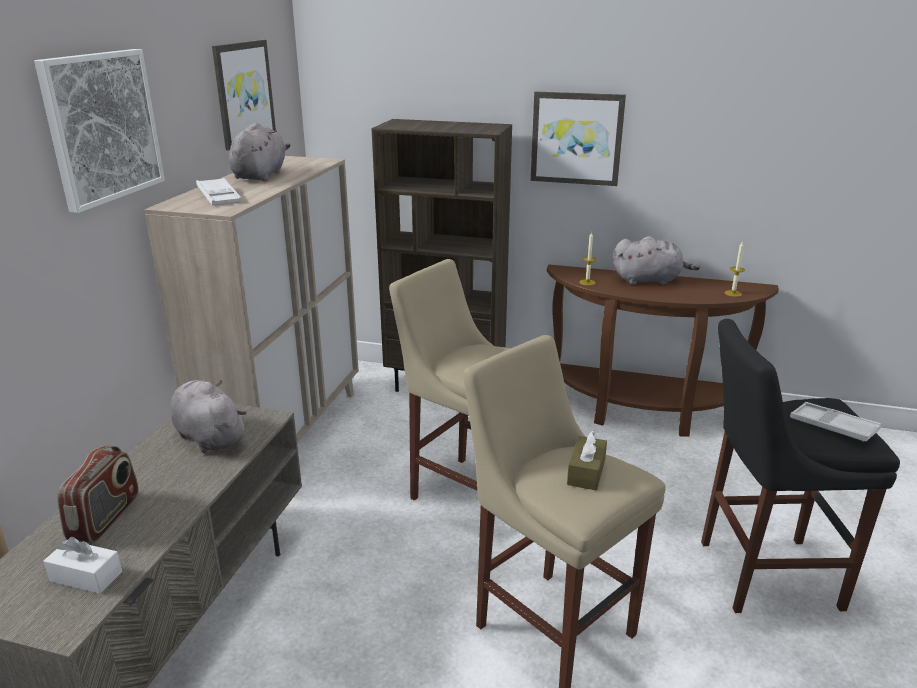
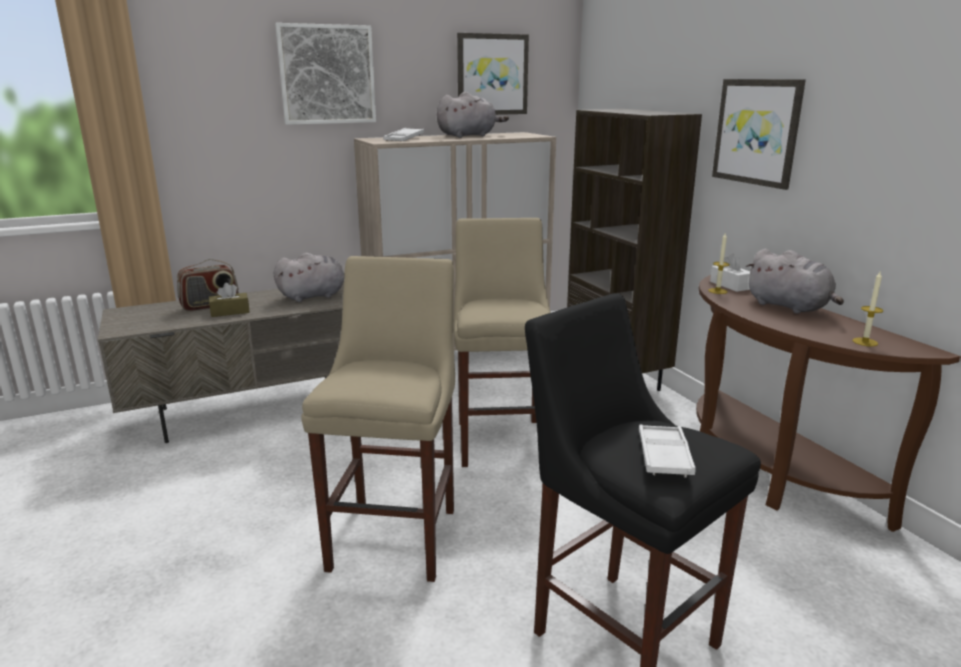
camera: 50 degrees right, 5 degrees down
(86, 576) = (159, 320): white tissue box -> white tissue box (730, 285)
(208, 436) = (315, 296): grey plush toy -> grey plush toy turned 60 degrees clockwise
(586, 472) = (388, 375): brown tissue box -> brown tissue box (230, 312)

